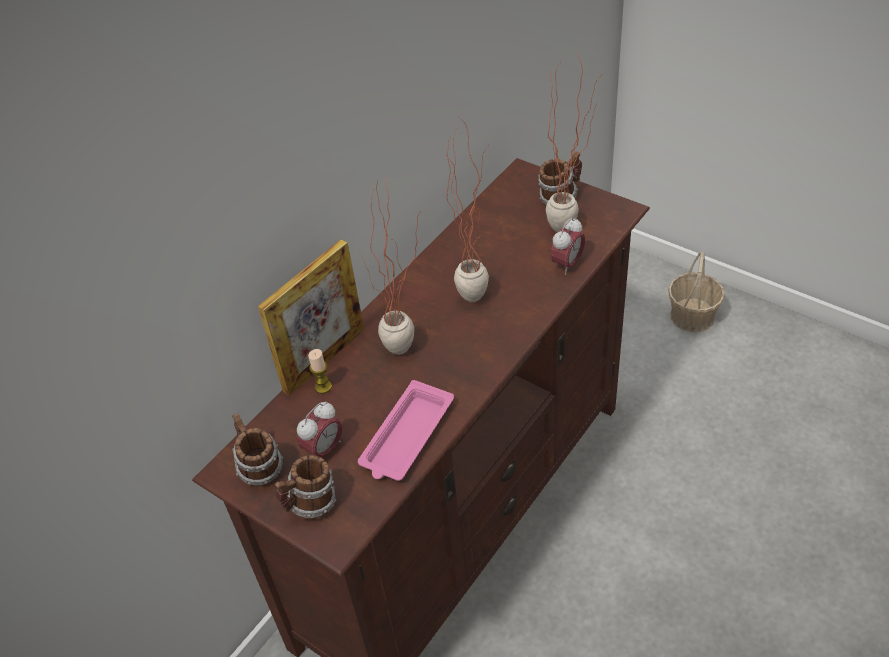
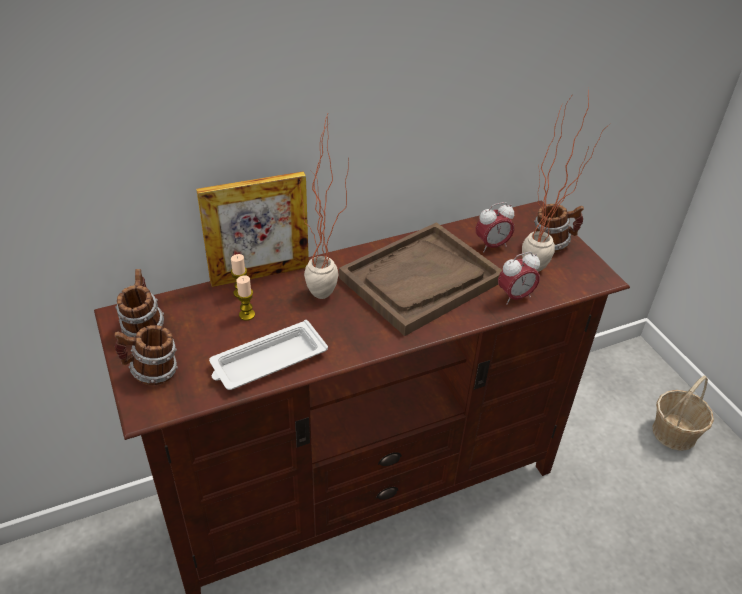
camera: 25 degrees right, 5 degrees down
(324, 449) = (199, 338): alarm clock -> alarm clock (492, 246)
(348, 404) = (247, 315): none -> candle
(406, 437) = (267, 362): pink tray -> white tray
(475, 289) = (421, 280): potted plant -> brown tray

